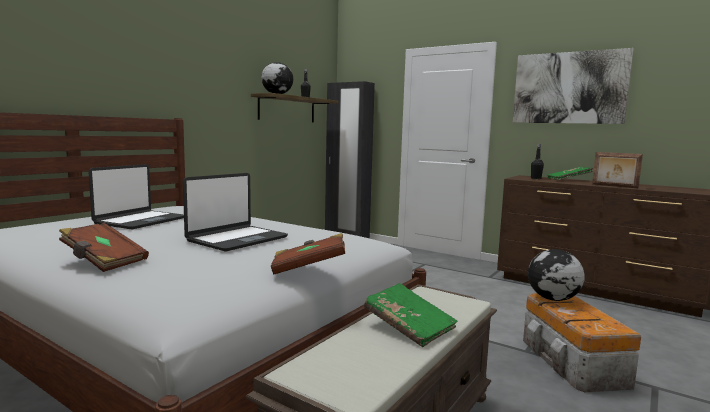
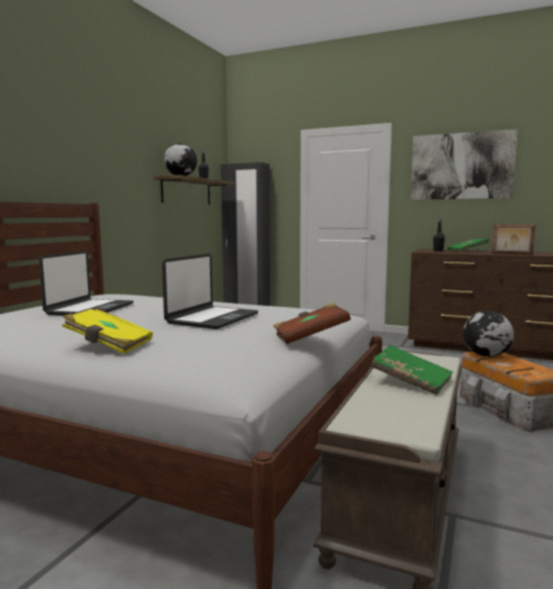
camera: 10 degrees left, 0 degrees up
(103, 261) = (108, 345): brown book -> yellow book

